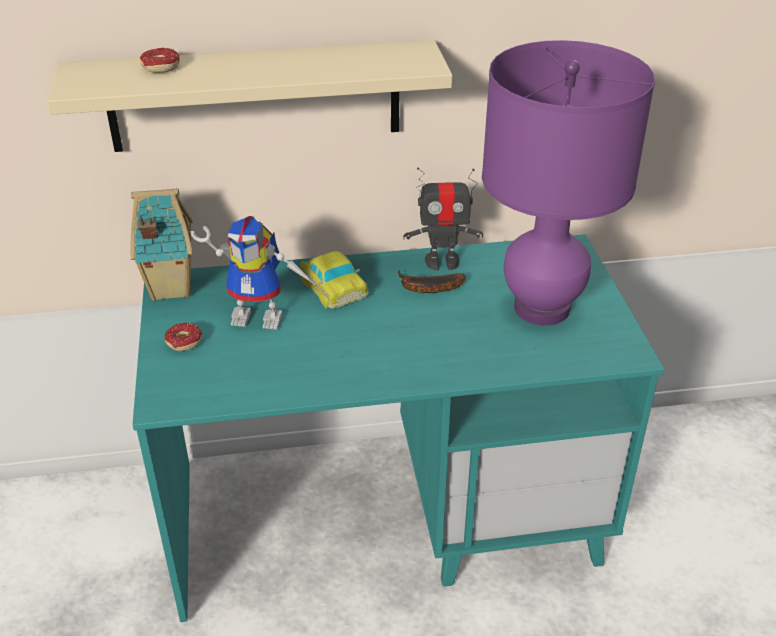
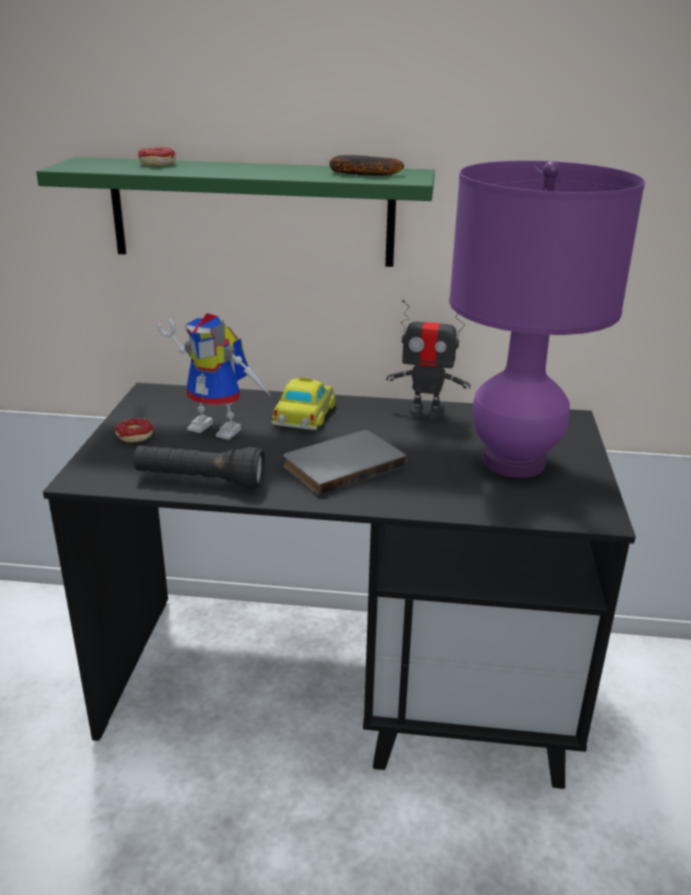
camera: 15 degrees right, 10 degrees down
(169, 288) = (150, 396): toy house -> none
(255, 96) = (252, 212): beige shelf -> green shelf
(275, 383) = (200, 481): none -> black flashlight
(332, 287) = (303, 415): toy car -> toy car turned 150 degrees counterclockwise
(389, 513) = (343, 683): turquoise desk -> black desk
(394, 339) = (341, 464): none -> grey book
(427, 288) = (399, 429): banana -> banana (358, 173)

